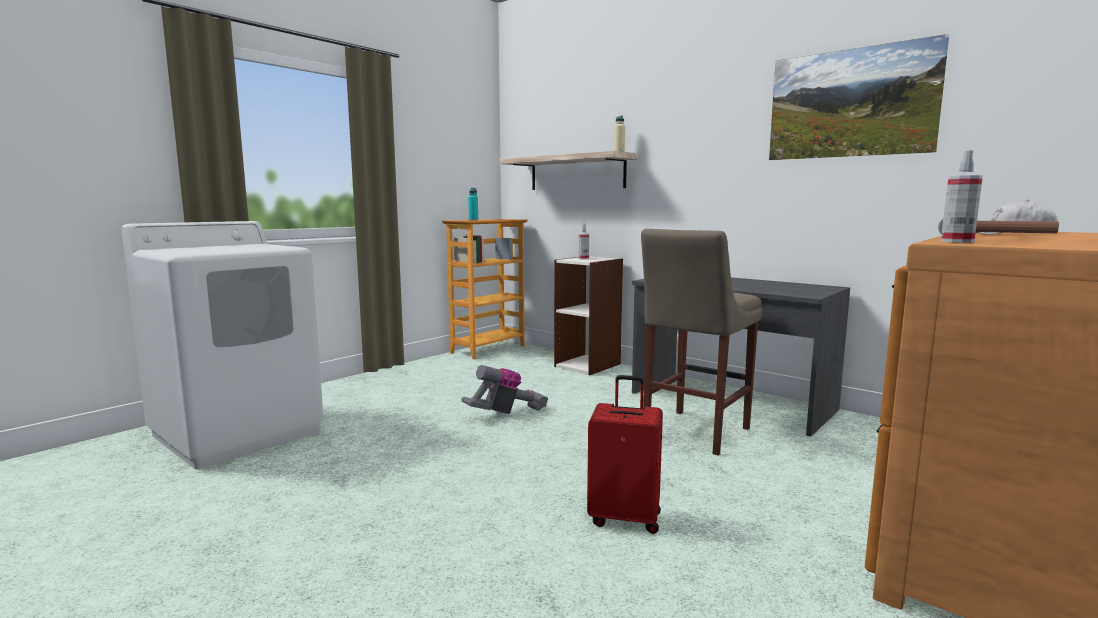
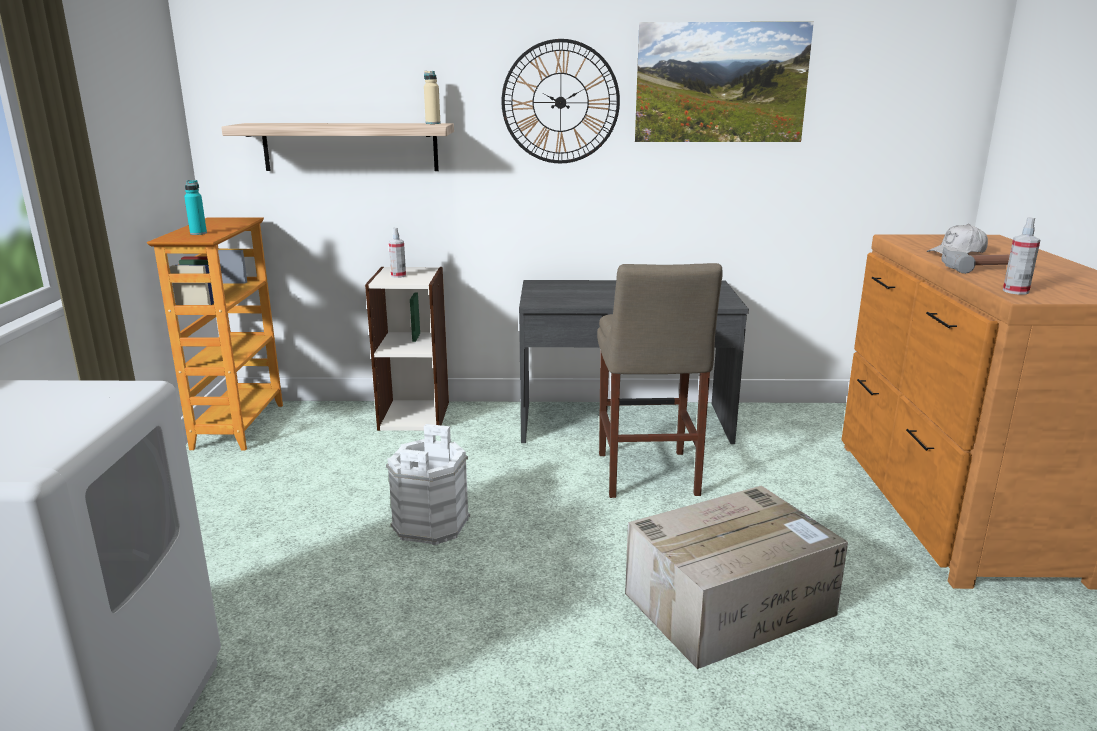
camera: 40 degrees left, 10 degrees up
(506, 413) = (430, 524): vacuum cleaner -> white bucket
(625, 518) = (730, 603): red suitcase -> cardboard box
(711, 132) = (560, 102): none -> wall clock

